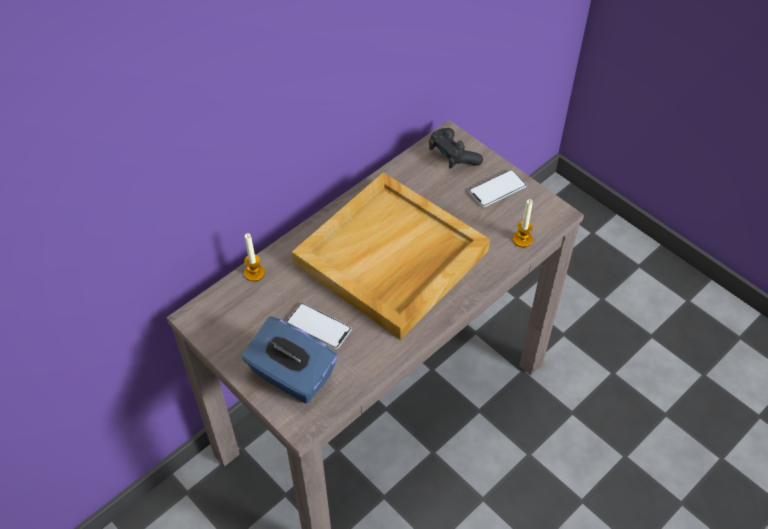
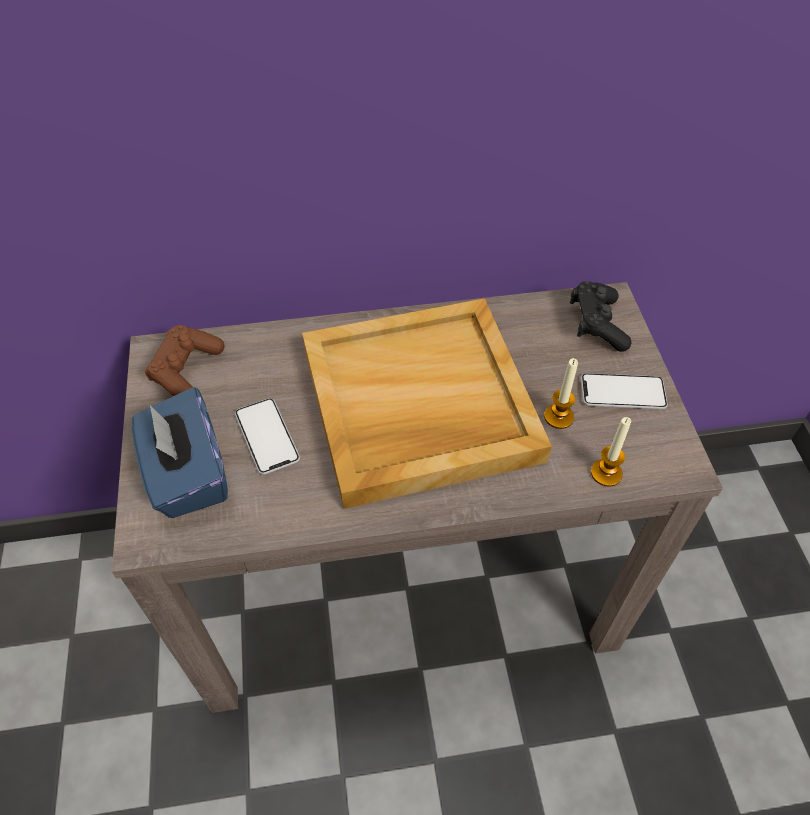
camera: 35 degrees right, 0 degrees up
(229, 318) = (187, 372): none -> brown game controller
(254, 273) = (256, 339): candle -> candle (558, 417)

